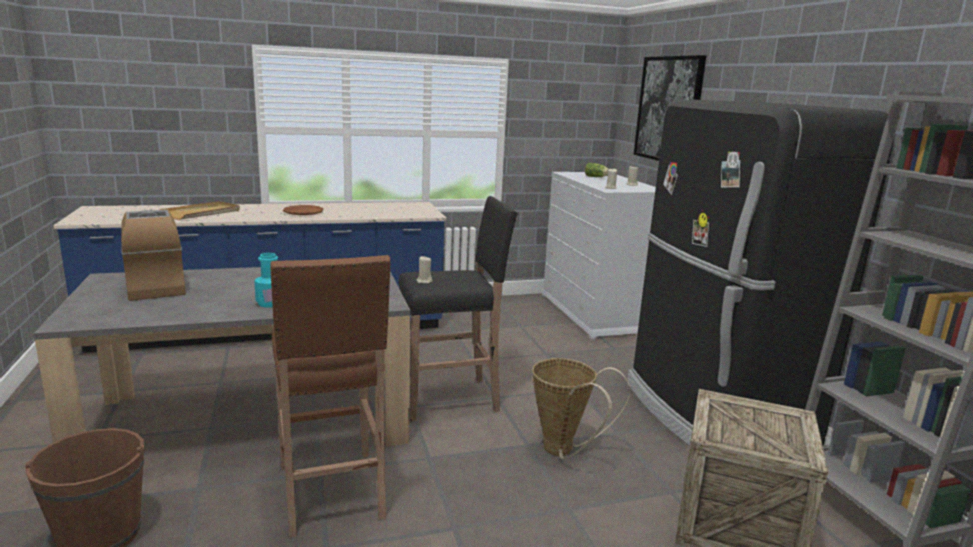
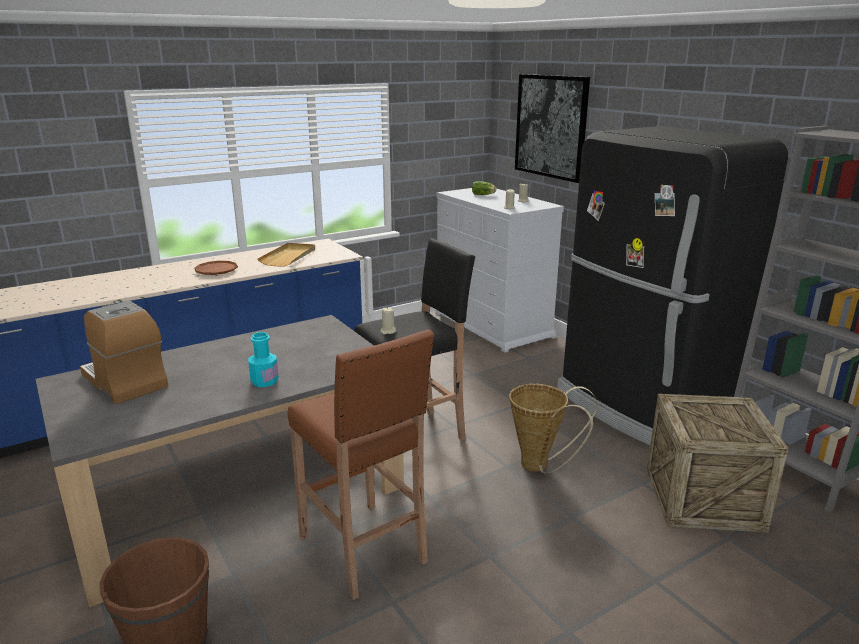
camera: 15 degrees left, 5 degrees up
(202, 213) = (107, 286): beige tray -> beige tray (289, 257)

